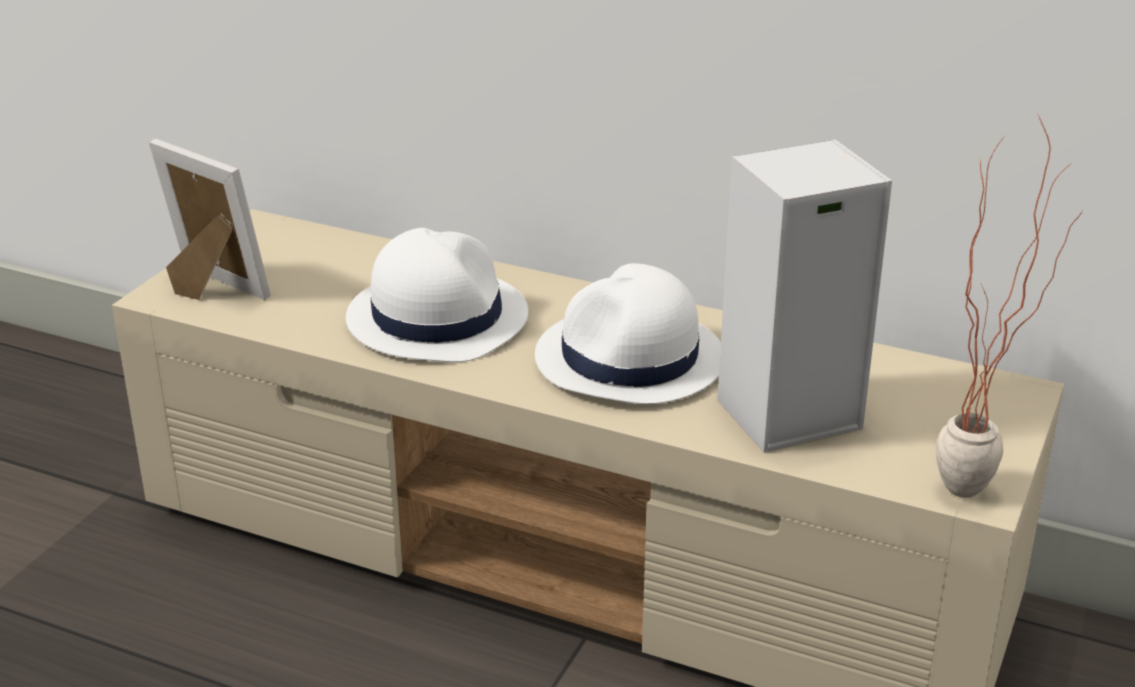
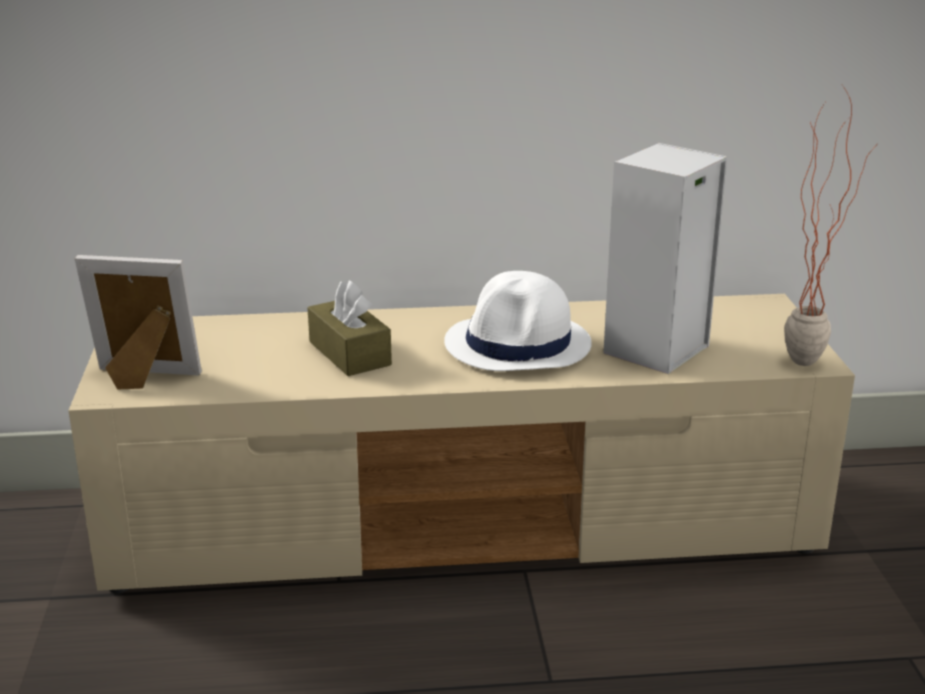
camera: 30 degrees left, 5 degrees down
(436, 317) = (349, 353): white hat -> brown tissue box

